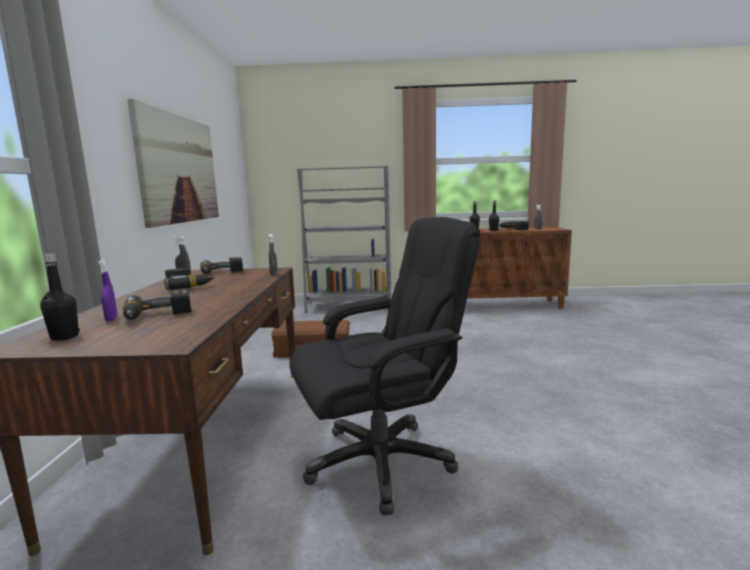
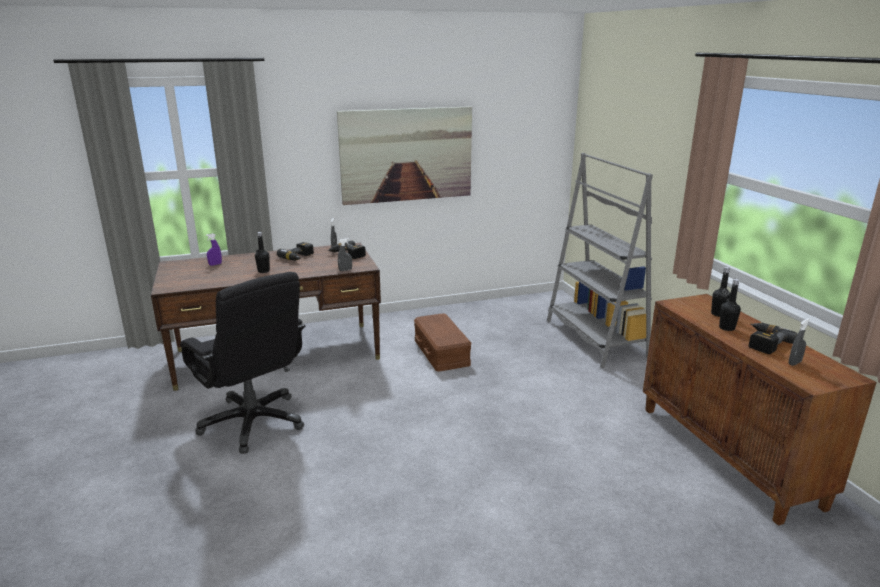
camera: 70 degrees right, 10 degrees up
(64, 337) = (184, 266): black bottle -> black bottle (263, 271)
(158, 316) = (220, 271): power drill -> none

